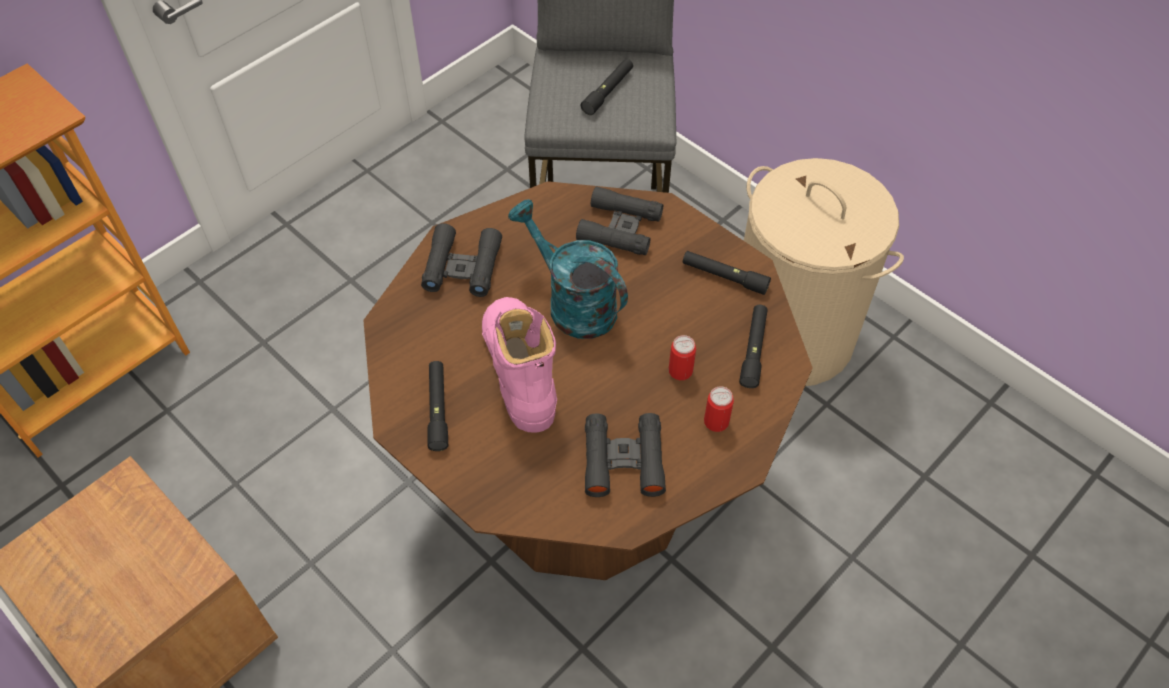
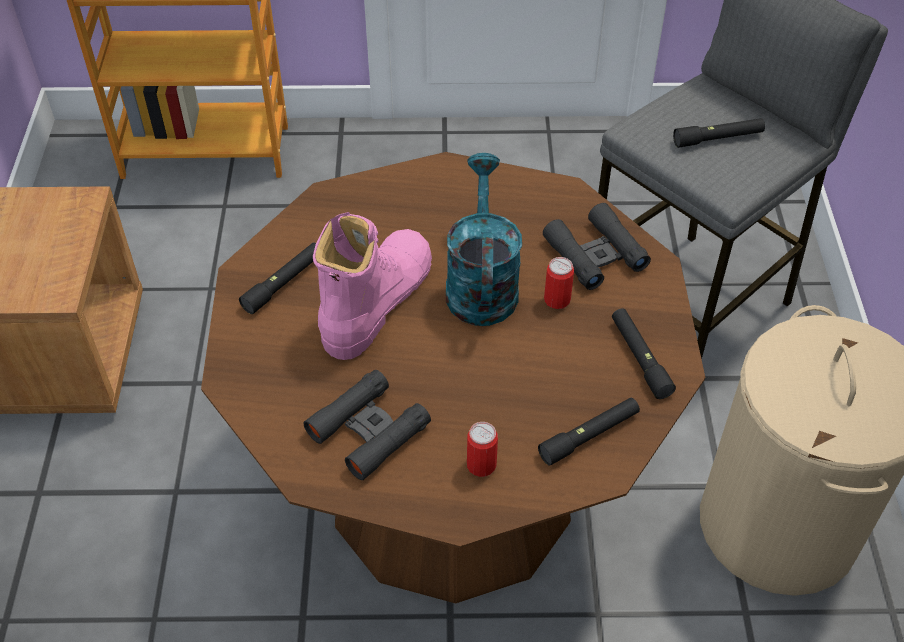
camera: 45 degrees right, 5 degrees down
(462, 267) = (430, 196): black binoculars -> none
(680, 371) = (502, 401): can -> can (557, 300)

